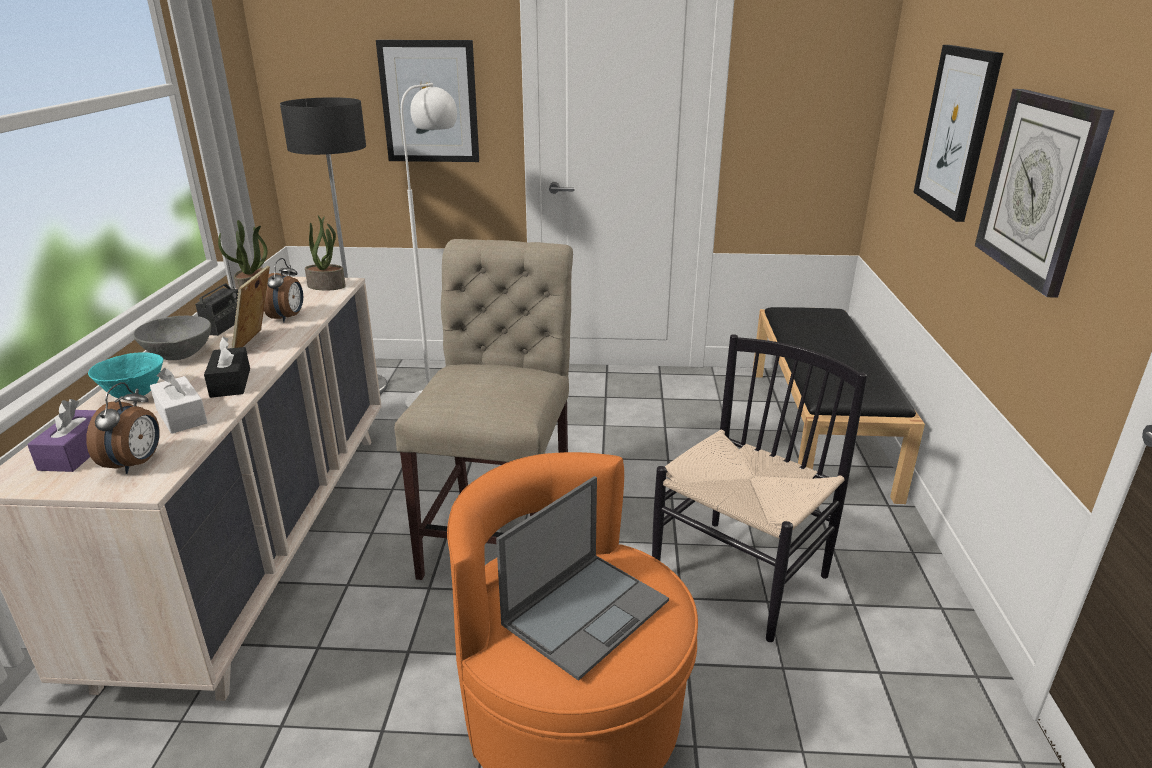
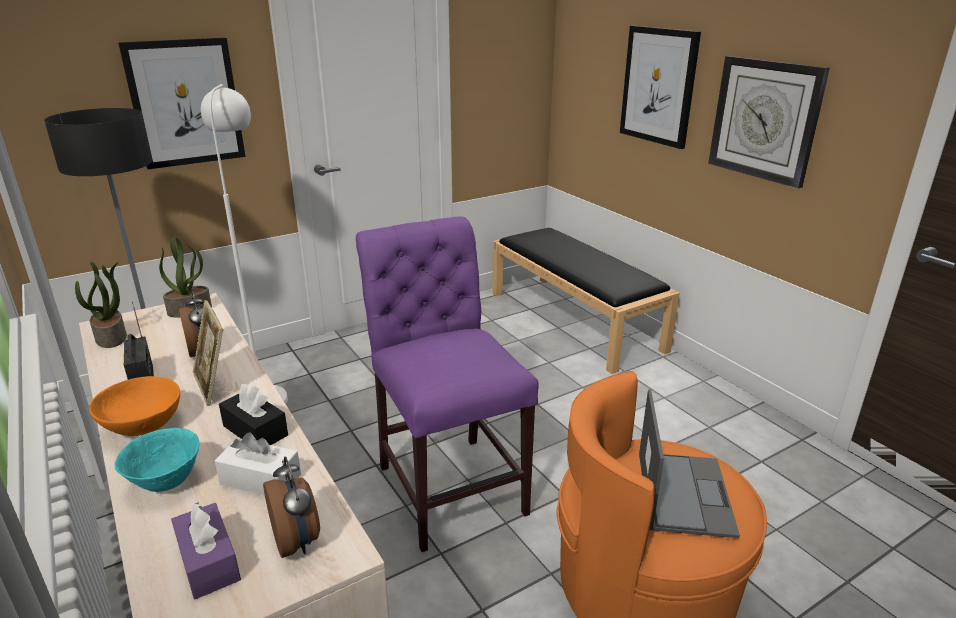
camera: 35 degrees left, 0 degrees up
(179, 354) = (143, 425): grey bowl -> orange bowl
(502, 533) = (448, 483): beige chair -> purple chair
(744, 573) = (635, 436): black chair -> none

